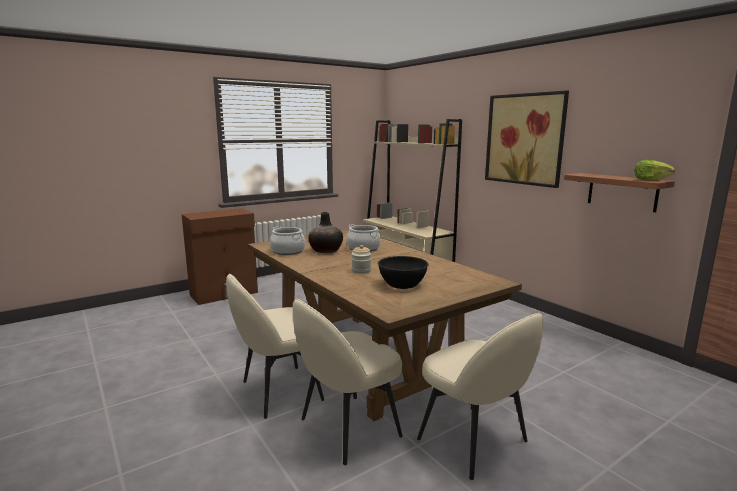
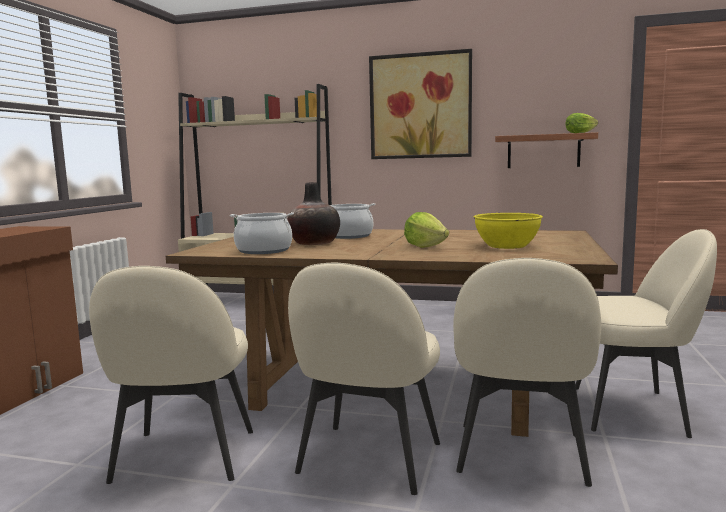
camera: 40 degrees left, 5 degrees down
(222, 353) = (183, 458): none -> beige chair
(361, 270) = (425, 246): jar -> lettuce
(402, 284) = (506, 246): black bowl -> yellow bowl

